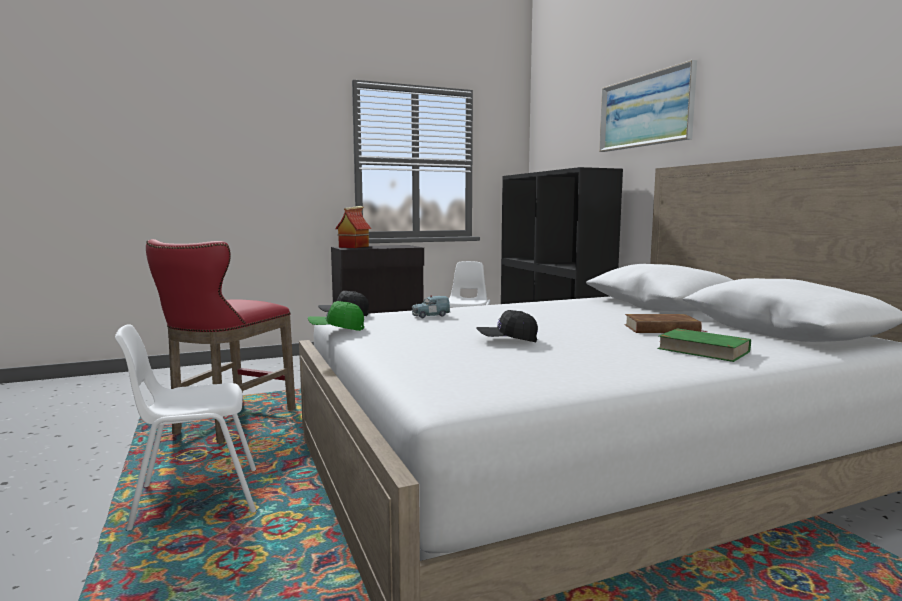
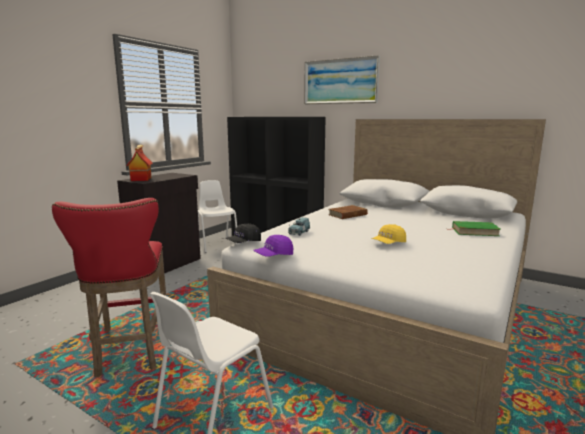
camera: 35 degrees left, 5 degrees up
(337, 329) = (274, 256): green cap -> purple cap
(507, 340) = (388, 243): black cap -> yellow cap
(661, 329) = (428, 221): brown book -> brown book (348, 215)

